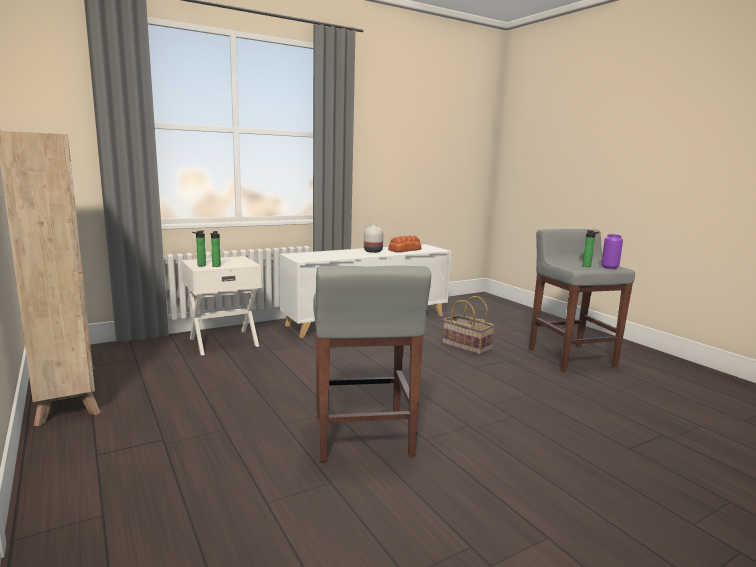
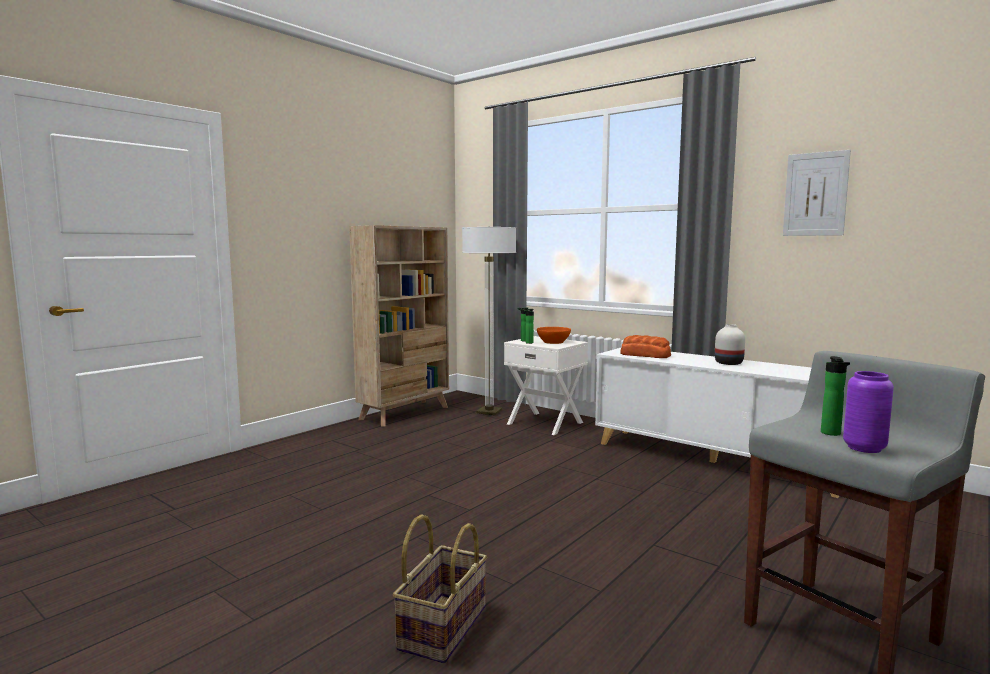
camera: 70 degrees right, 5 degrees down
(149, 354) = (489, 412): none -> floor lamp
(227, 261) = (553, 342): none -> orange bowl
(362, 437) = (402, 508): grey stool -> none
(389, 134) = (815, 194): none -> picture
(404, 250) = (780, 370): bread -> bread (644, 355)
(466, 347) = (724, 529): basket -> basket (442, 627)

